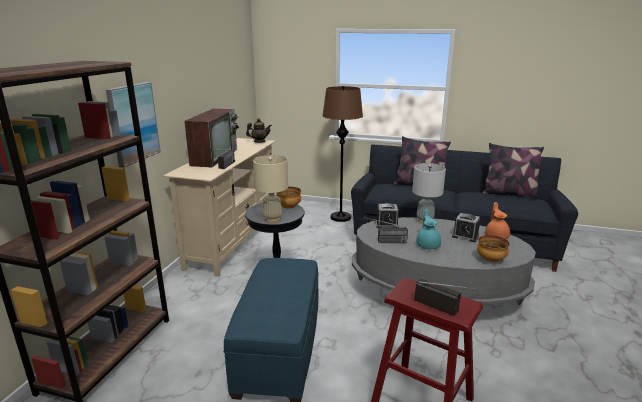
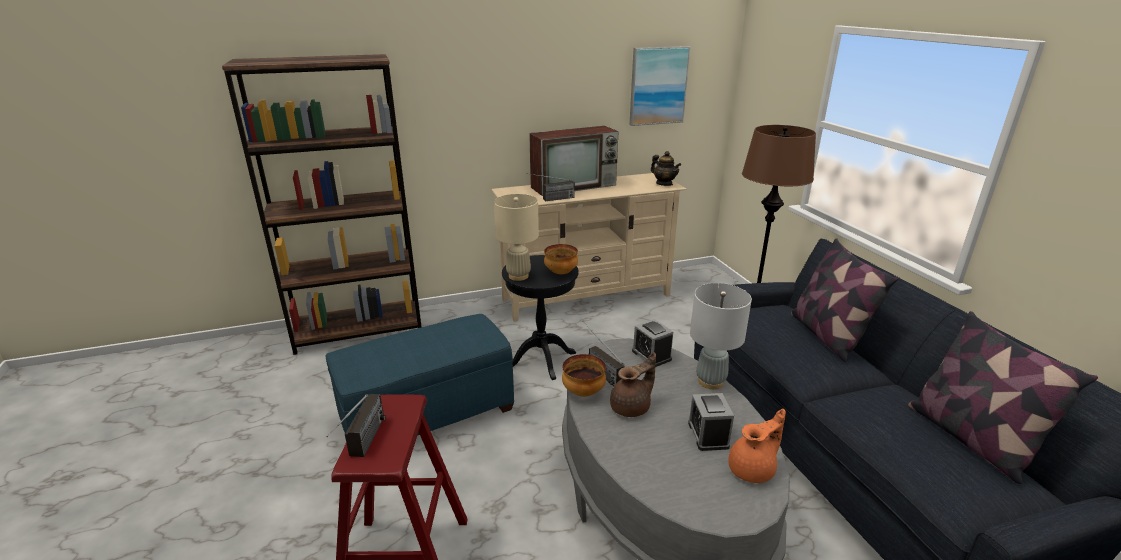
camera: 55 degrees right, 5 degrees up
(133, 123) = (458, 124): picture -> picture (658, 86)
(428, 245) = (632, 407): turquoise teapot -> brown teapot
(490, 260) = (652, 483): bowl -> bowl (582, 392)

